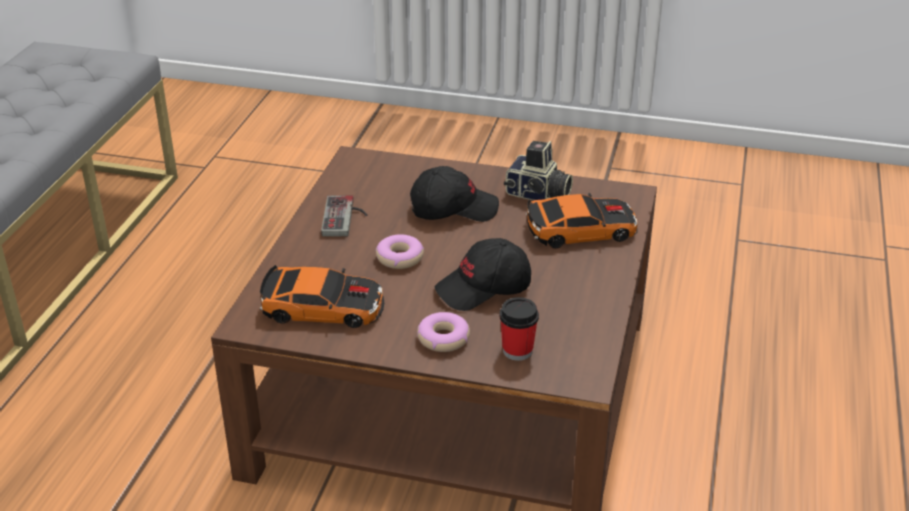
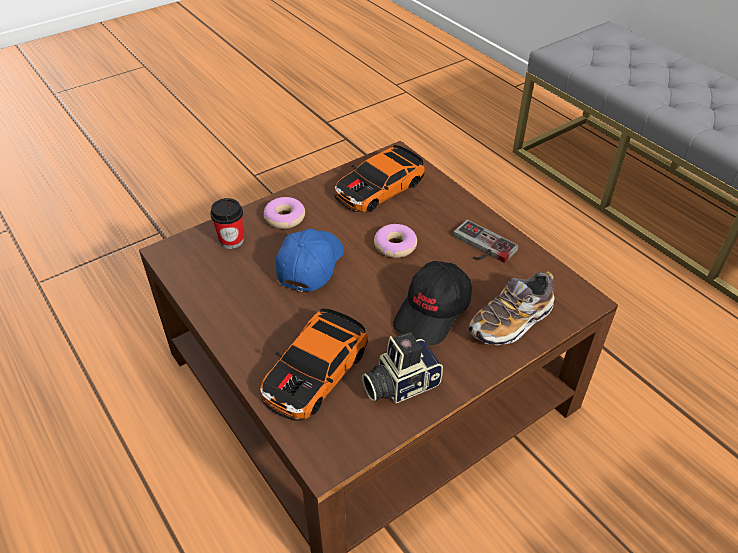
camera: 130 degrees right, 10 degrees up
(418, 176) = (511, 322): none -> shoe
(484, 288) = (310, 264): black cap -> blue cap

